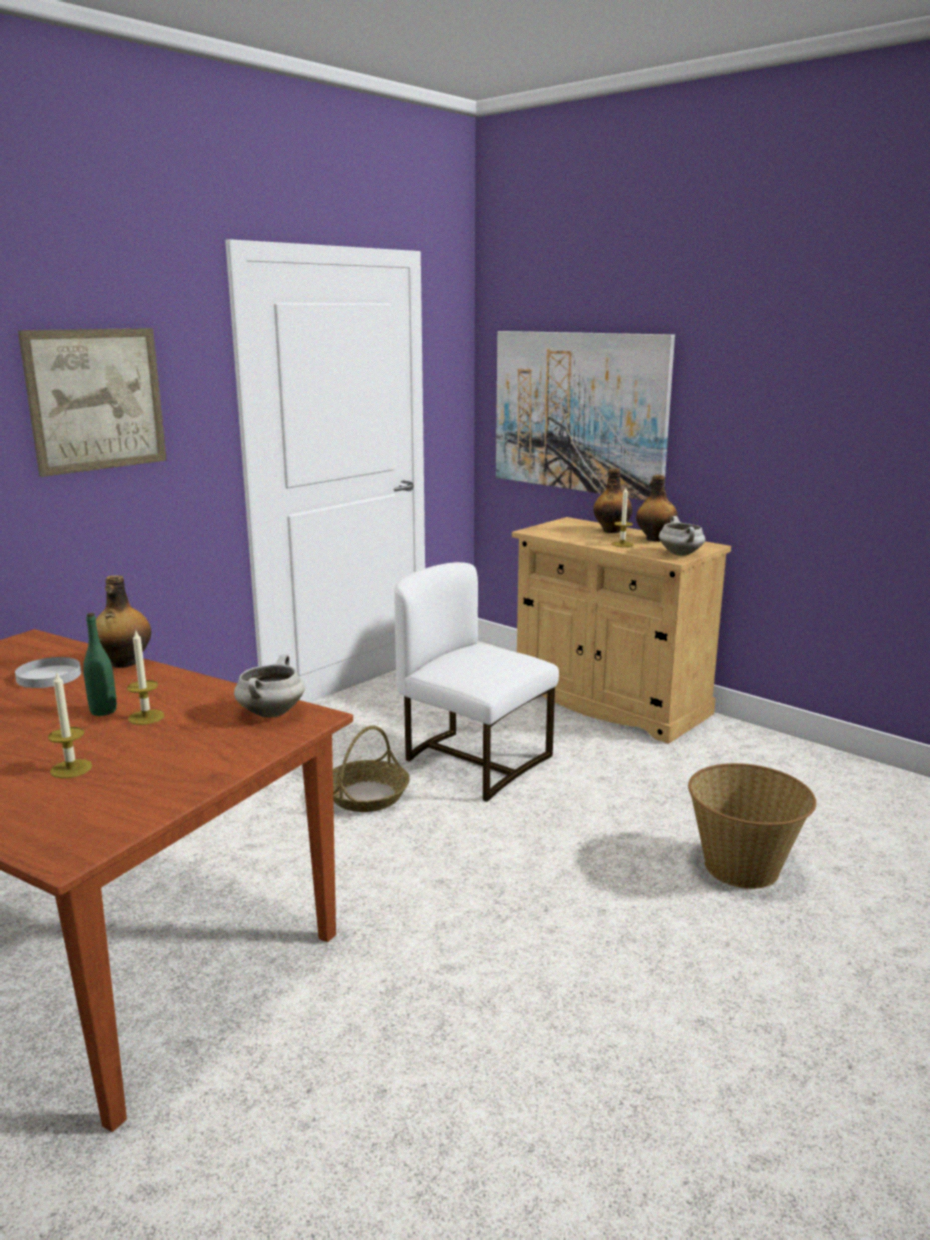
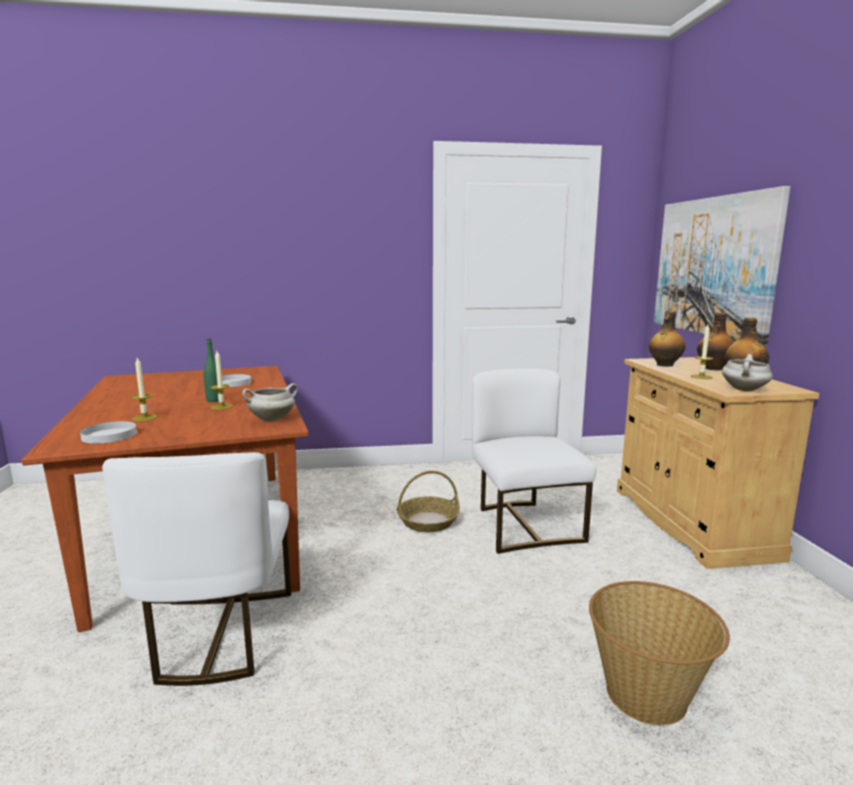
camera: 40 degrees right, 5 degrees down
(96, 400) = (333, 238): picture -> none
(98, 808) = (110, 435): none -> white plate
(124, 663) = (272, 384): bottle -> bottle (664, 365)
(317, 1025) = (219, 635): none -> white chair

